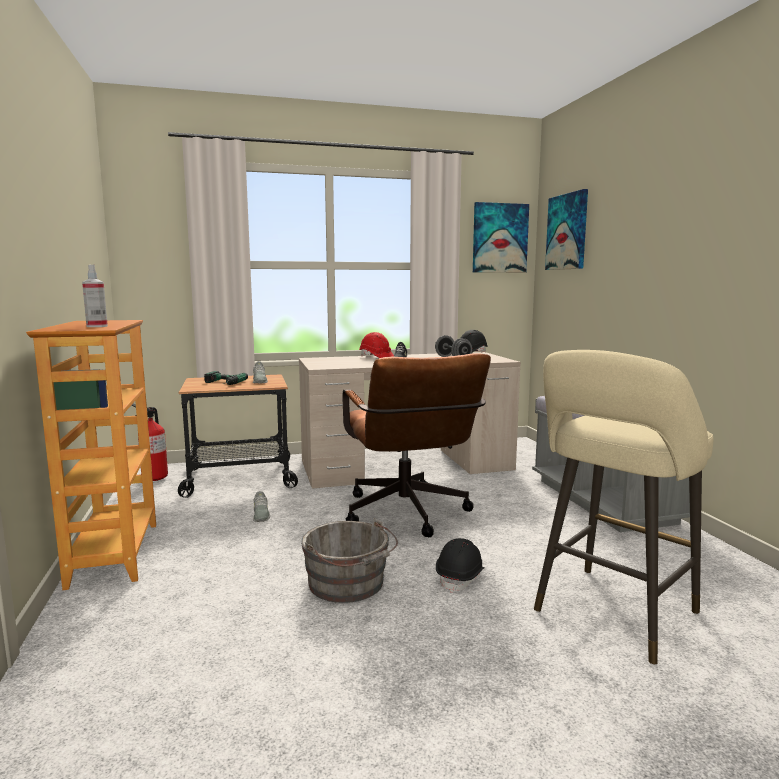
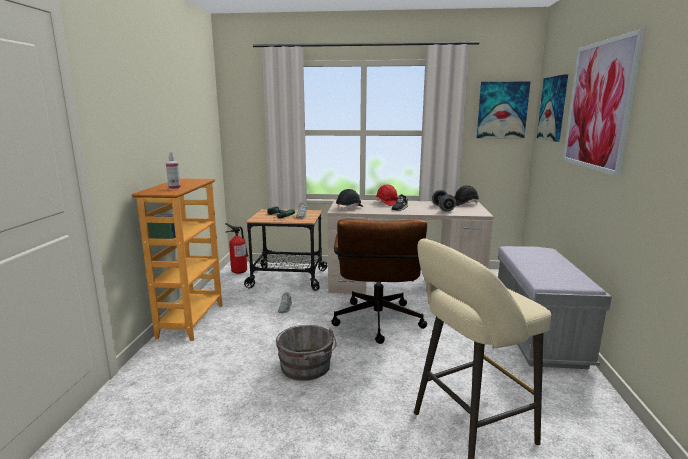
camera: 20 degrees right, 5 degrees up
(461, 577) = (381, 378): black hard hat -> black hard hat (349, 208)
(645, 216) = (598, 106): none -> picture

